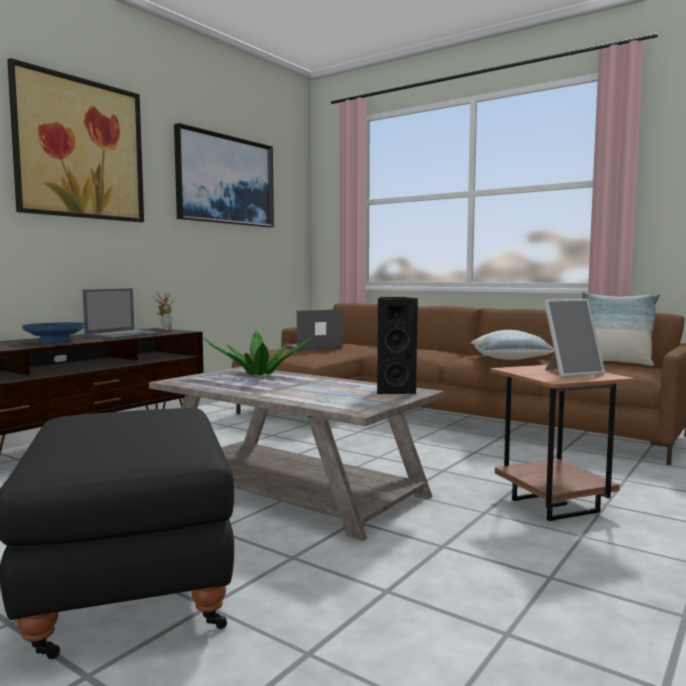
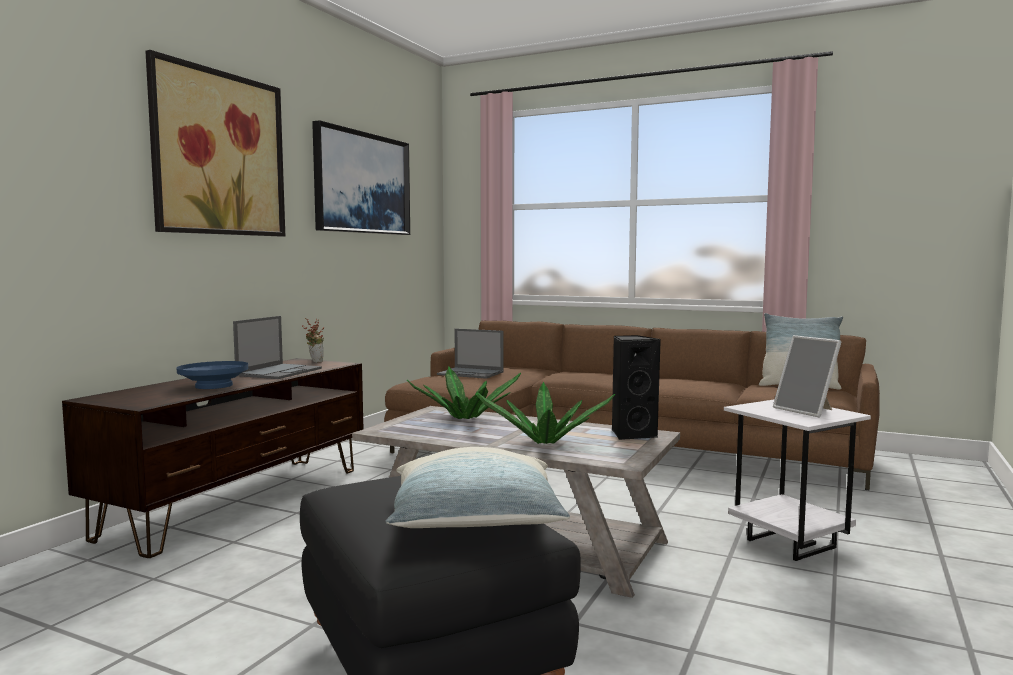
camera: 10 degrees left, 0 degrees up
(305, 393) = (545, 442): none -> potted plant
(312, 347) = (471, 373): laptop -> laptop turned 120 degrees counterclockwise
(511, 360) = (698, 386): pillow -> pillow (476, 522)
(555, 505) = (791, 543): brown side table -> white side table
(570, 373) = (807, 411): picture frame -> picture frame turned 90 degrees clockwise

